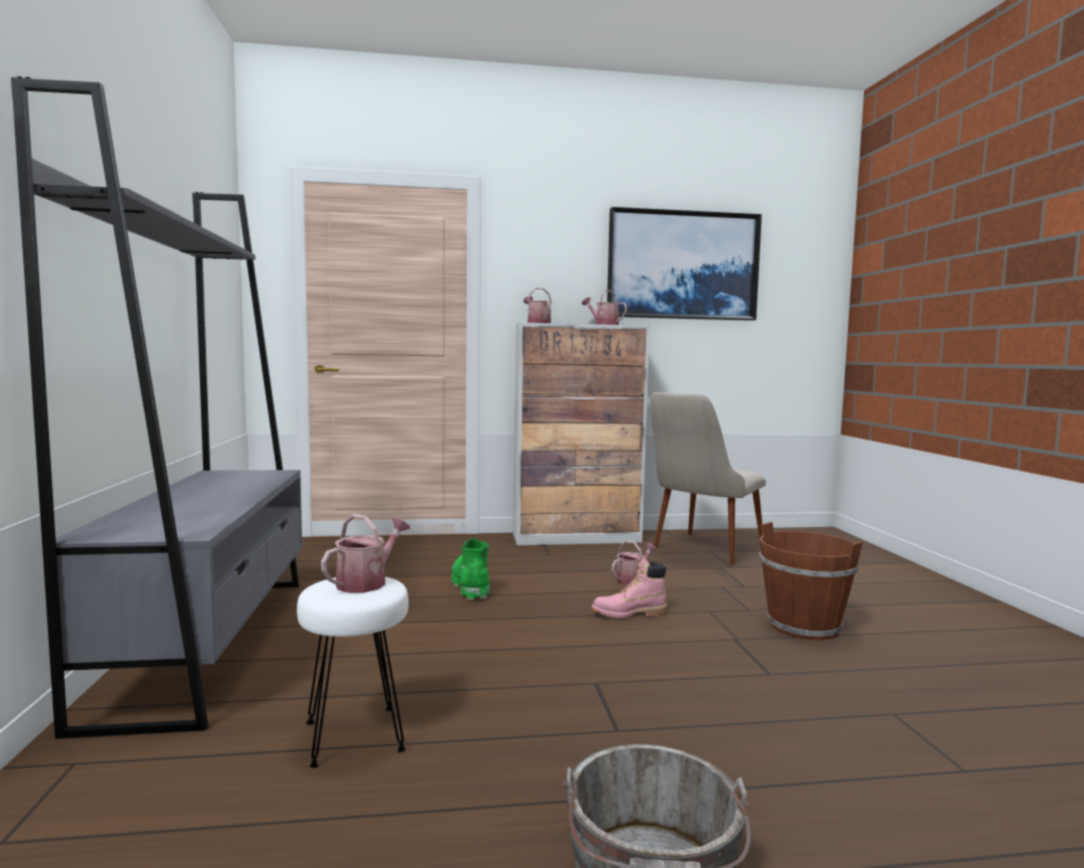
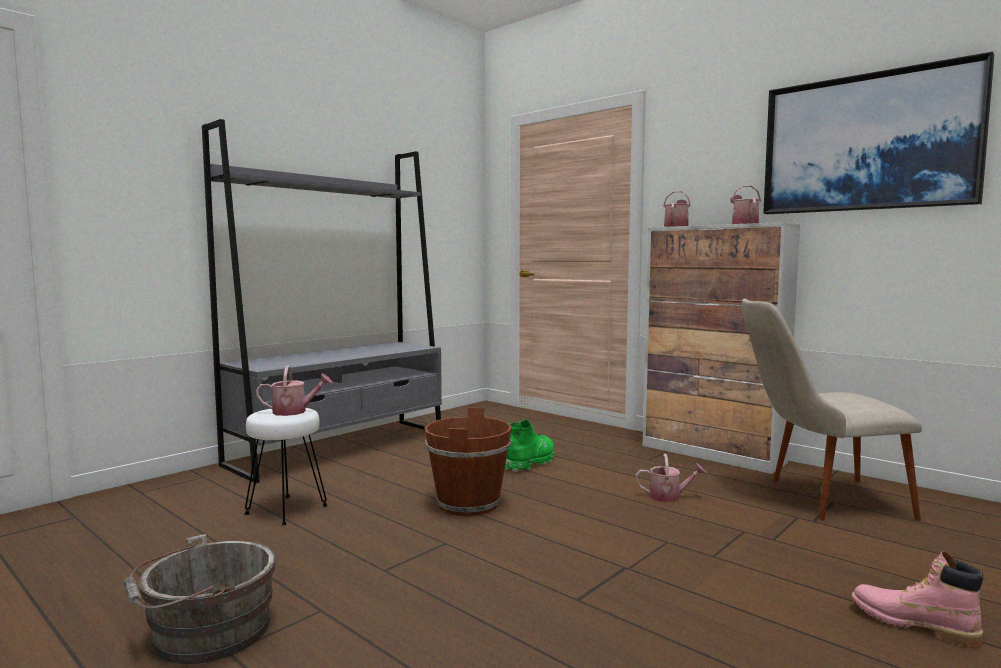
camera: 50 degrees right, 0 degrees up
(629, 614) = (590, 517): pink boot -> pink boot (913, 624)
(804, 627) = (729, 590): brown bucket -> brown bucket (469, 504)

